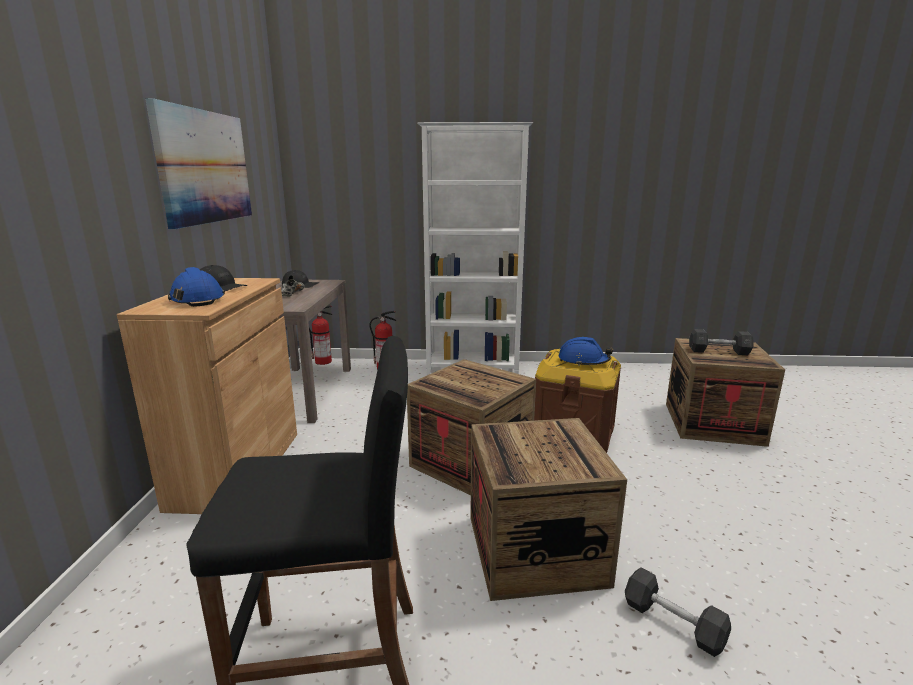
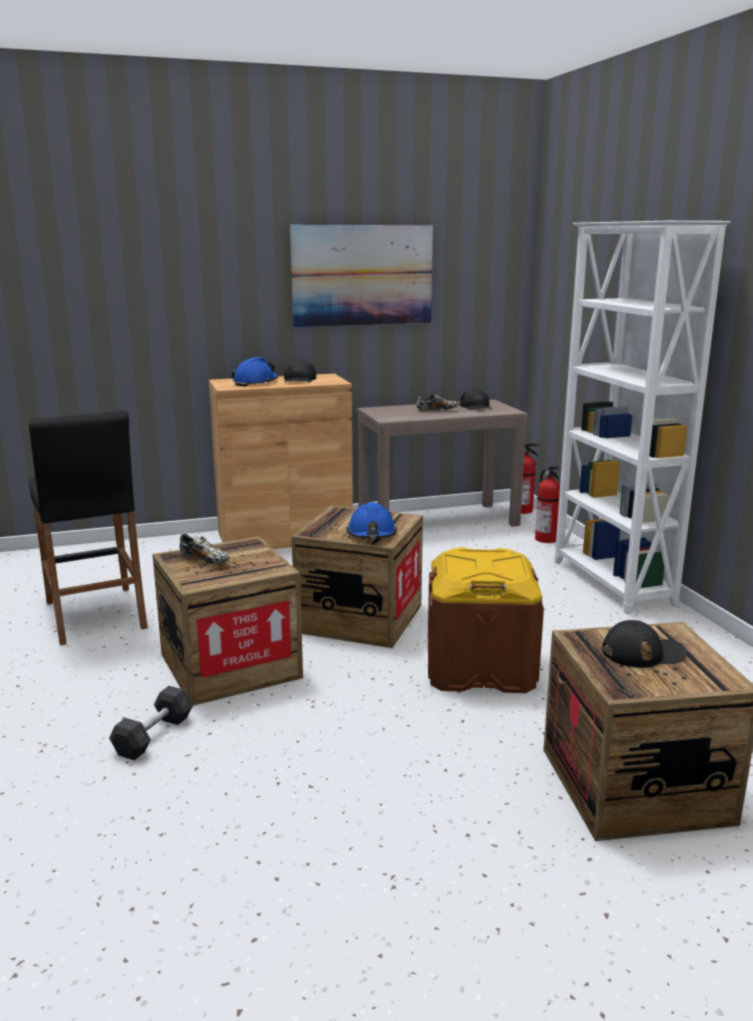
camera: 70 degrees right, 0 degrees up
(533, 458) = (205, 561): none -> shoe
(583, 361) = (478, 566): blue hard hat -> blue hard hat (372, 534)
(718, 351) = (643, 653): grey dumbbell -> black cap

